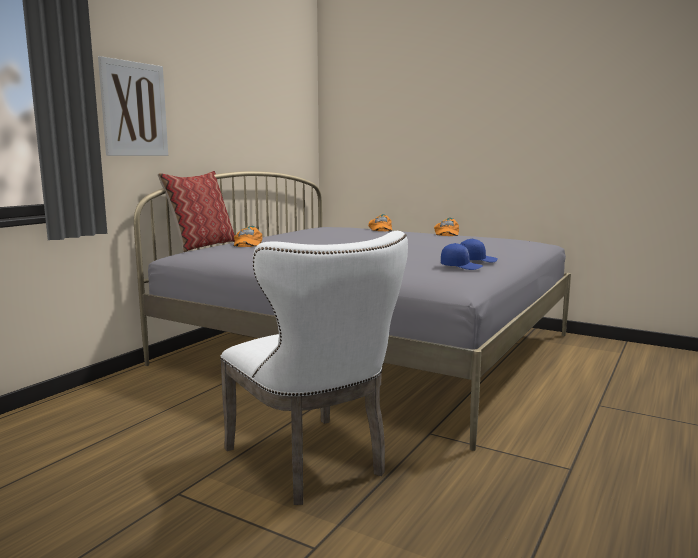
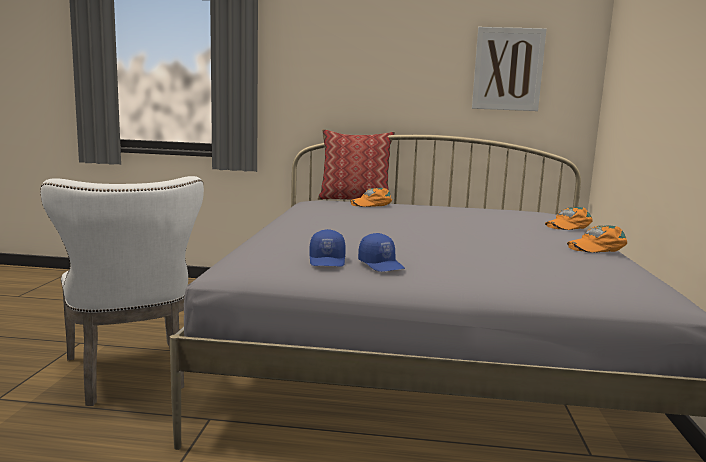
camera: 65 degrees right, 0 degrees up
(134, 109) = (311, 74): picture -> picture (508, 69)
(313, 463) = (130, 375): white chair -> white chair turned 60 degrees counterclockwise

